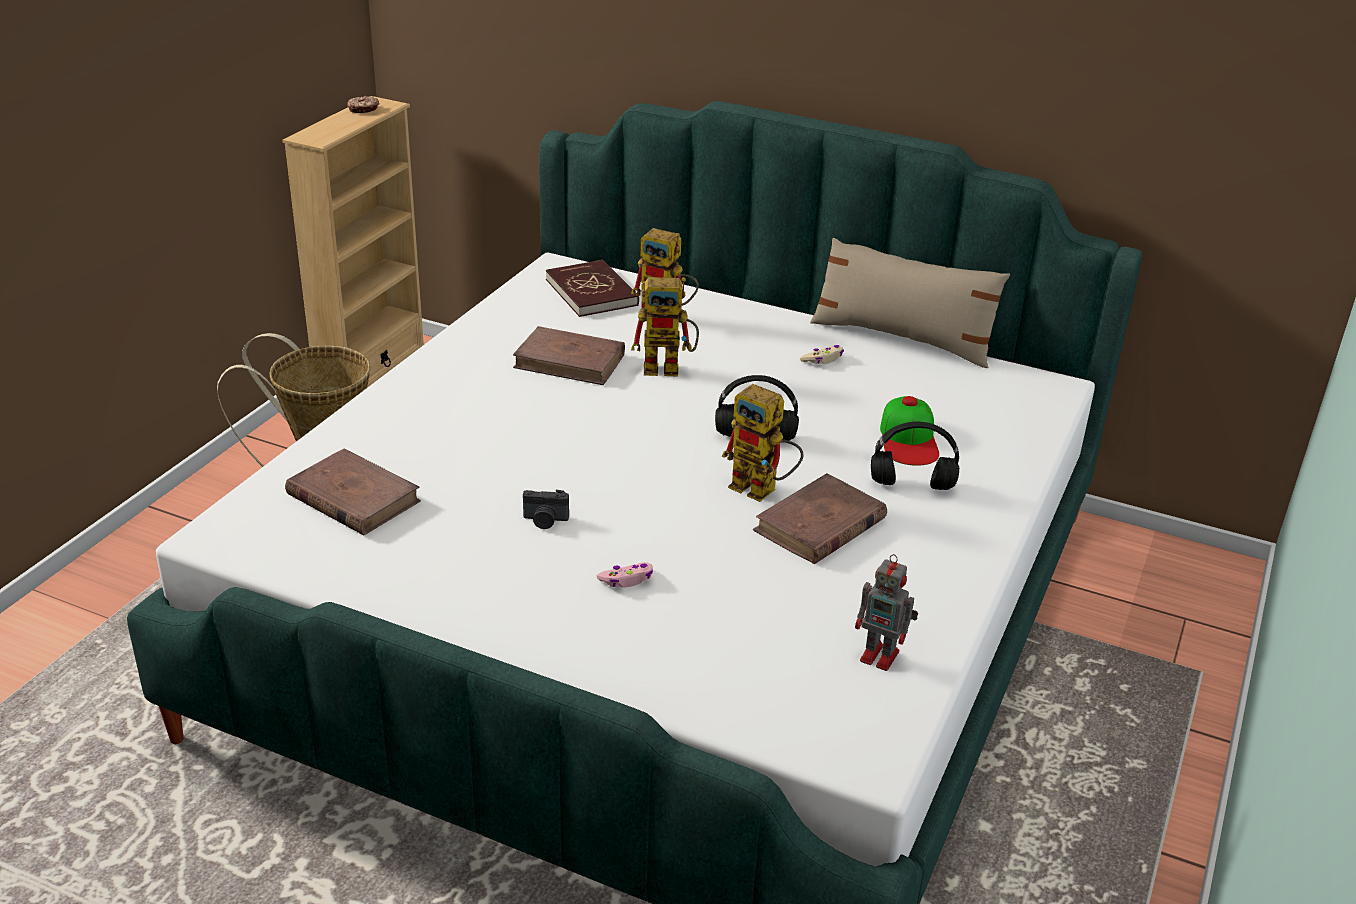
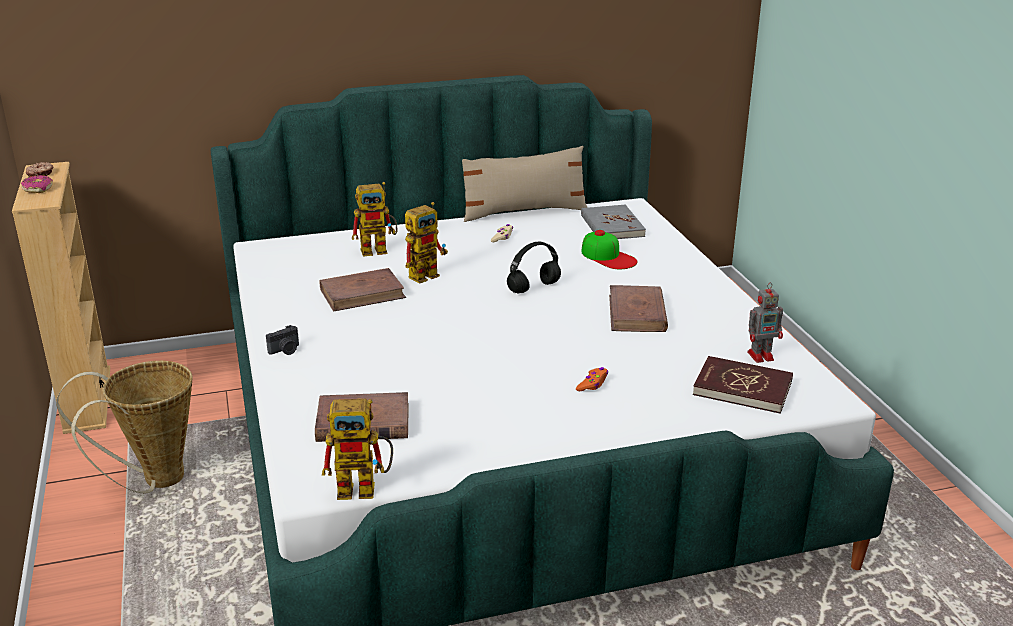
camera: 40 degrees left, 5 degrees down
(335, 124) = (38, 189): none -> donut
(545, 521) = (498, 378): camera -> camera (285, 350)
(592, 292) = (308, 253): red book -> red book (742, 388)
(627, 580) = (592, 384): pink game controller -> orange game controller
(763, 490) = (582, 310): toy robot -> toy robot (365, 488)
(910, 485) = (645, 277): black headphones -> none
(982, 402) = (611, 226): none -> grey book

